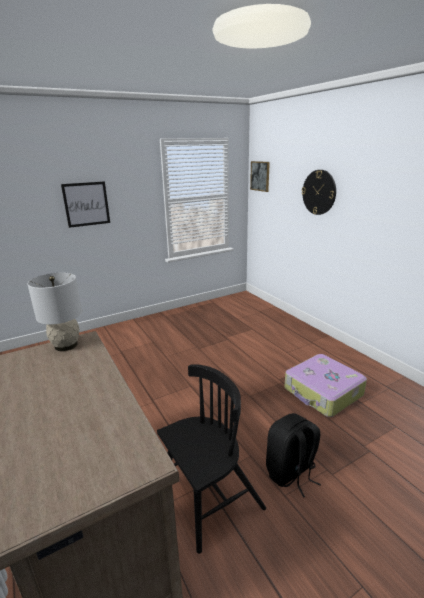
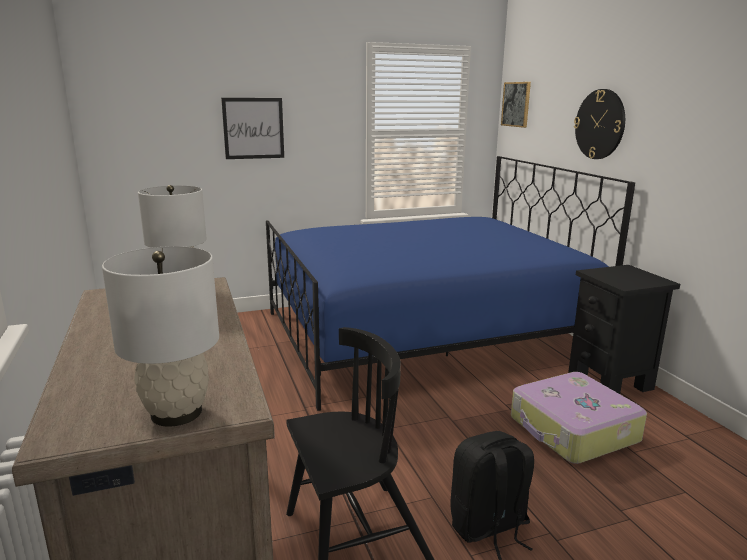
camera: 10 degrees right, 5 degrees down
(105, 476) = (176, 413): none -> white table lamp
(217, 332) = (425, 334): none -> blue bed
(335, 353) = (609, 381): none -> black nightstand

